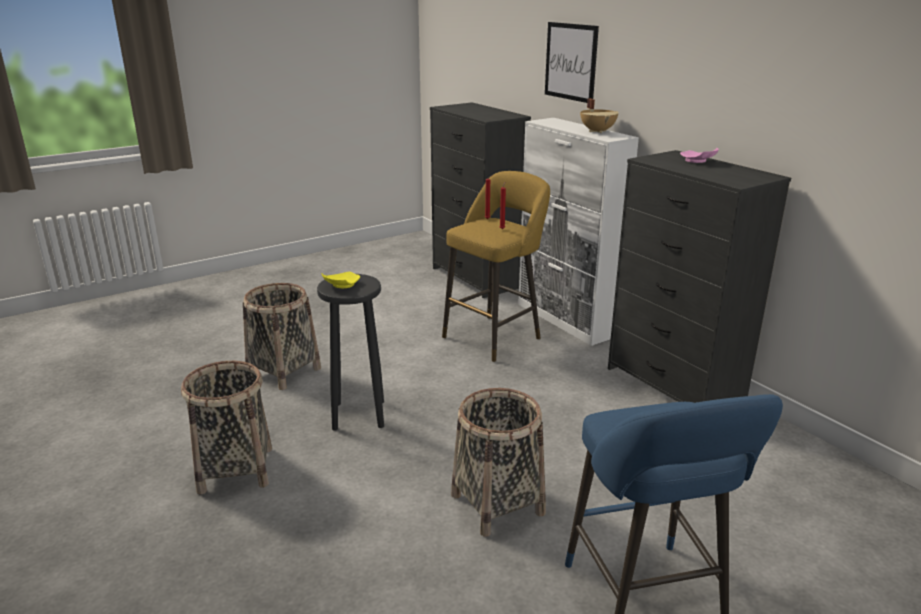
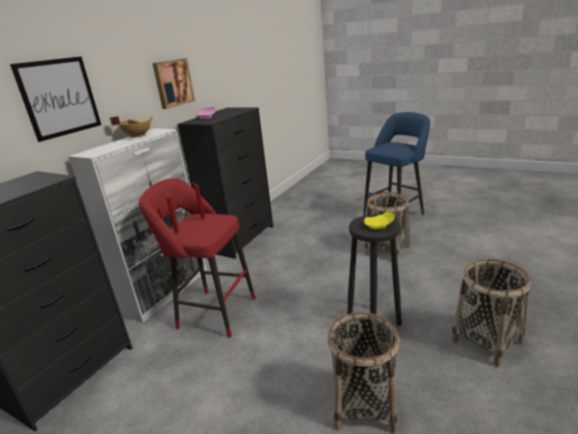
camera: 115 degrees left, 0 degrees up
(495, 336) = (212, 312): yellow stool -> red stool
(697, 91) = (173, 83): none -> picture

